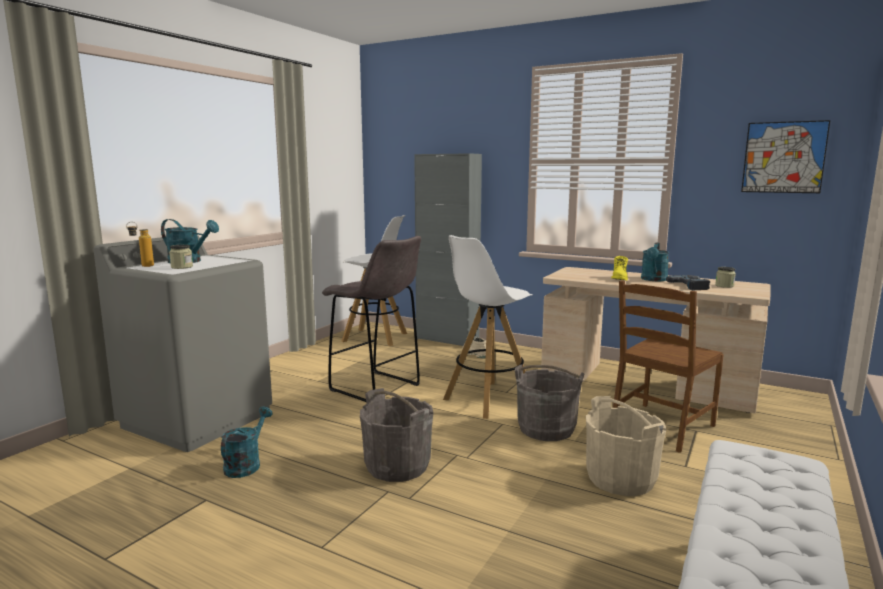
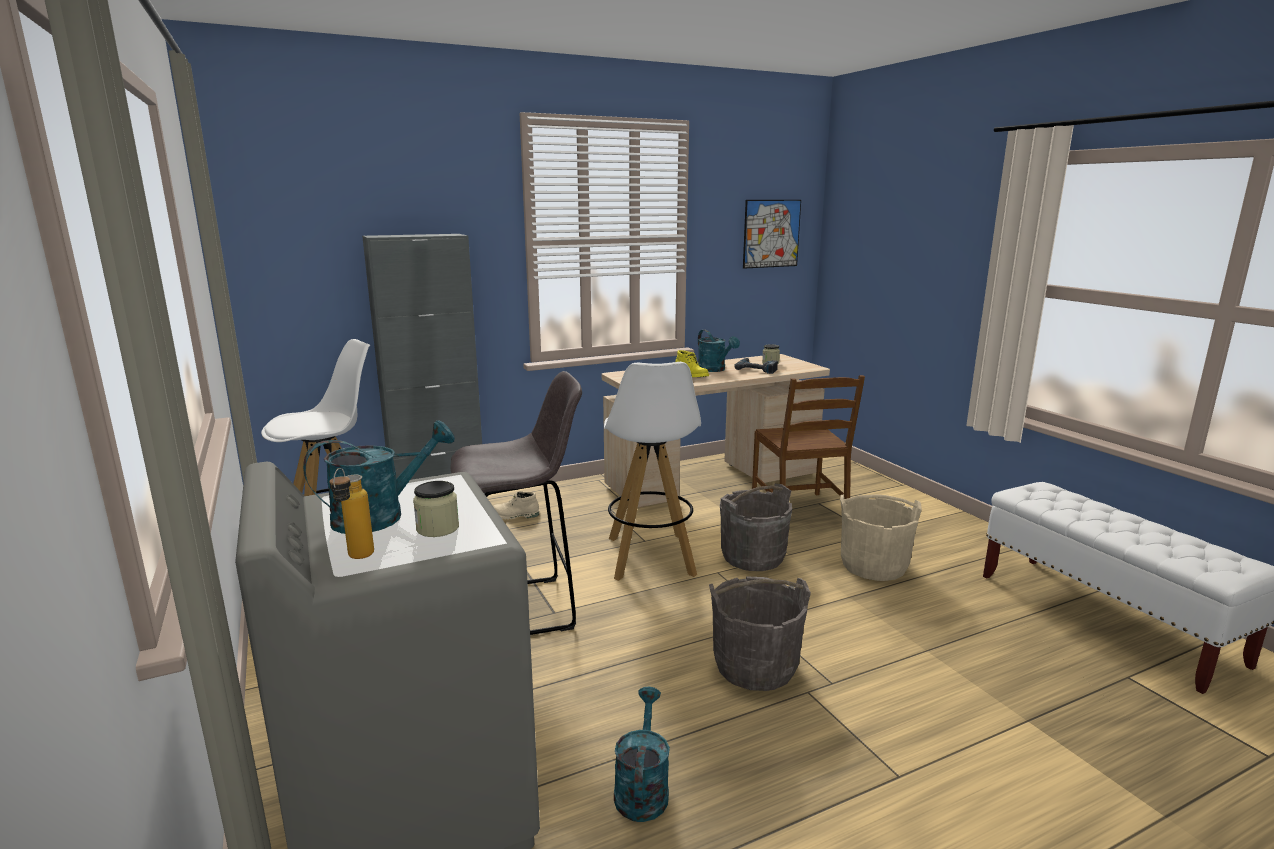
camera: 55 degrees left, 5 degrees up
(246, 464) = (642, 788): turquoise watering can -> turquoise watering can turned 45 degrees clockwise

